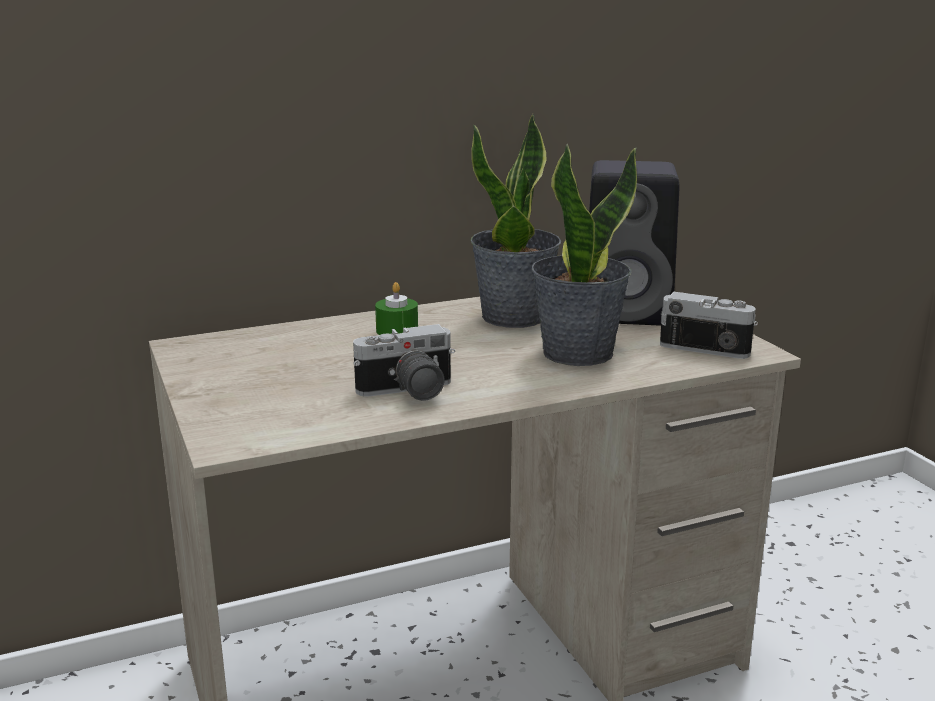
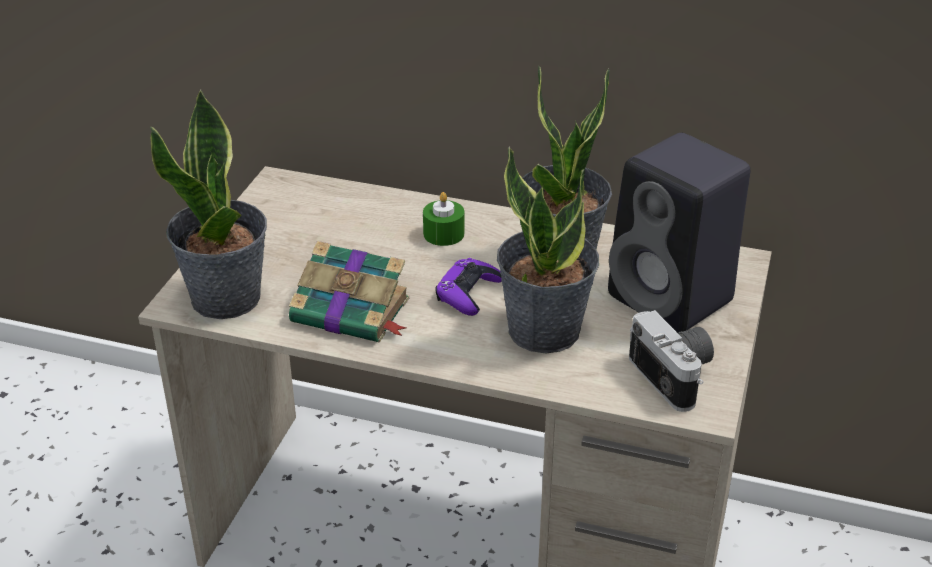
camera: 40 degrees right, 15 degrees up
(271, 424) = (227, 298): none -> potted plant
(408, 393) = (353, 312): camera -> book
(482, 353) = (468, 293): none -> purple game controller

